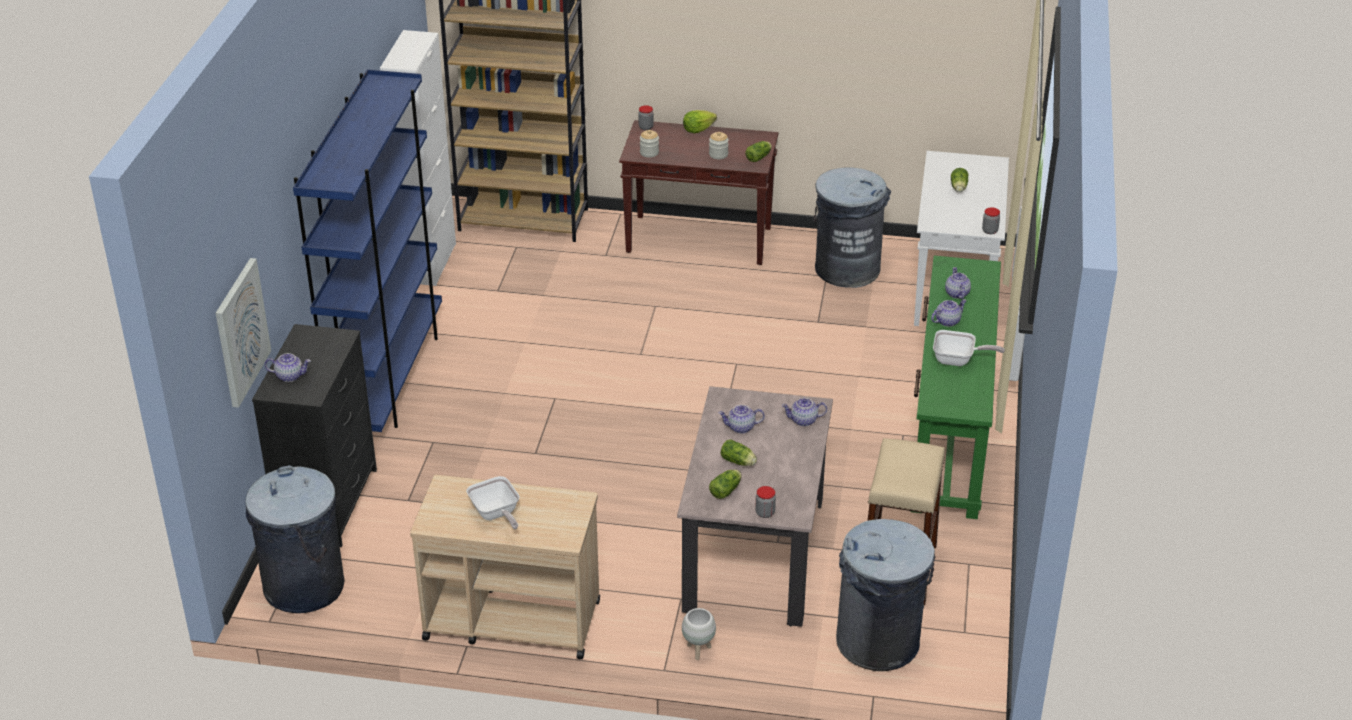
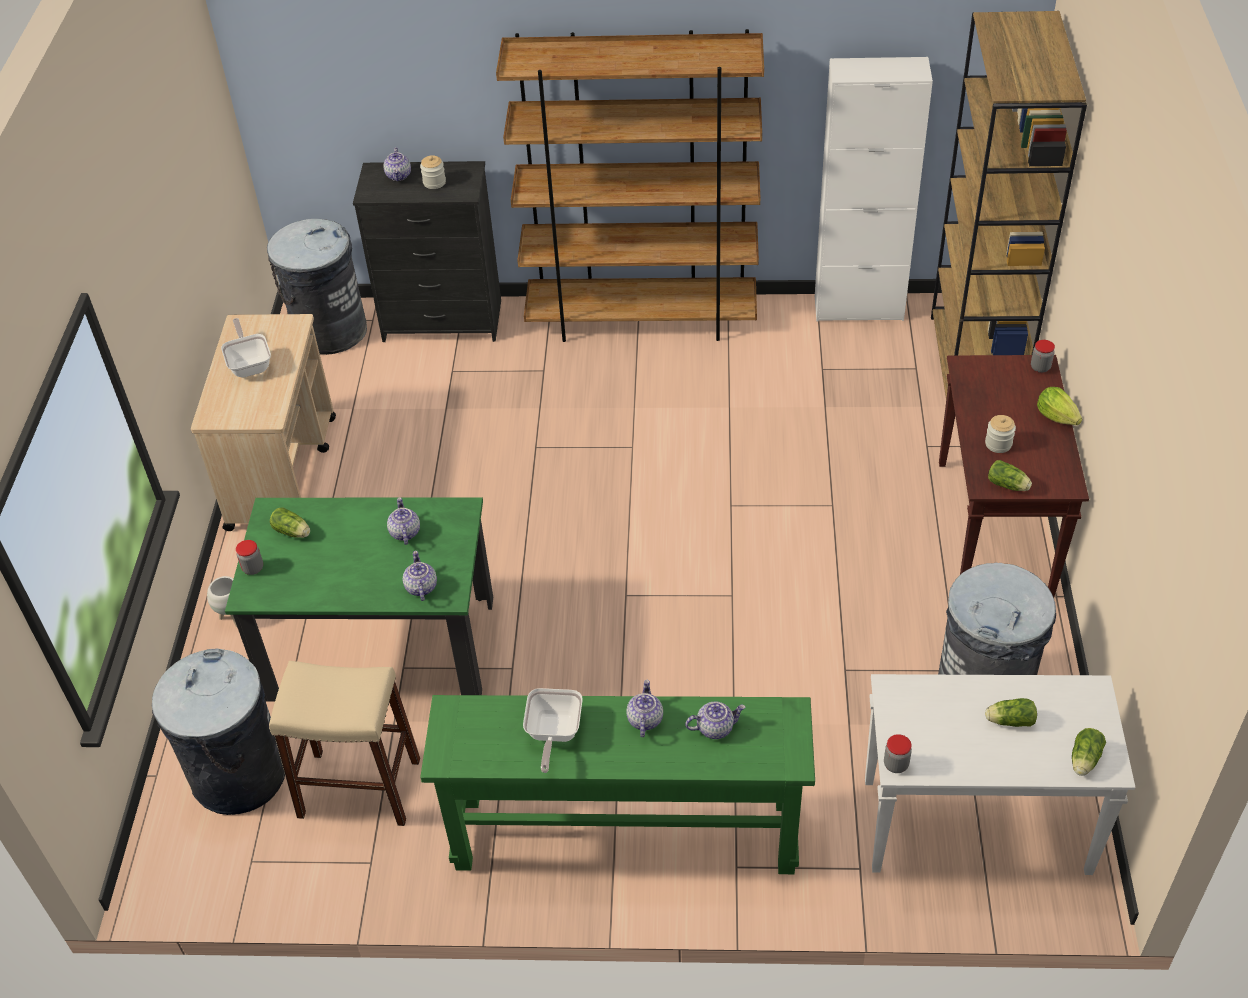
camera: 85 degrees right, 10 degrees up
(241, 332) = (367, 100): picture -> none
(388, 378) = (642, 320): blue bookcase -> brown bookcase
(496, 514) = (250, 364): frying pan -> frying pan turned 105 degrees clockwise
(649, 153) = (976, 379): jar -> jar (434, 182)
(739, 462) = (342, 537): lettuce -> lettuce (1084, 760)
(754, 554) = (381, 649): beige dining table -> green dining table
(947, 321) = (644, 719): teapot -> teapot turned 135 degrees counterclockwise

